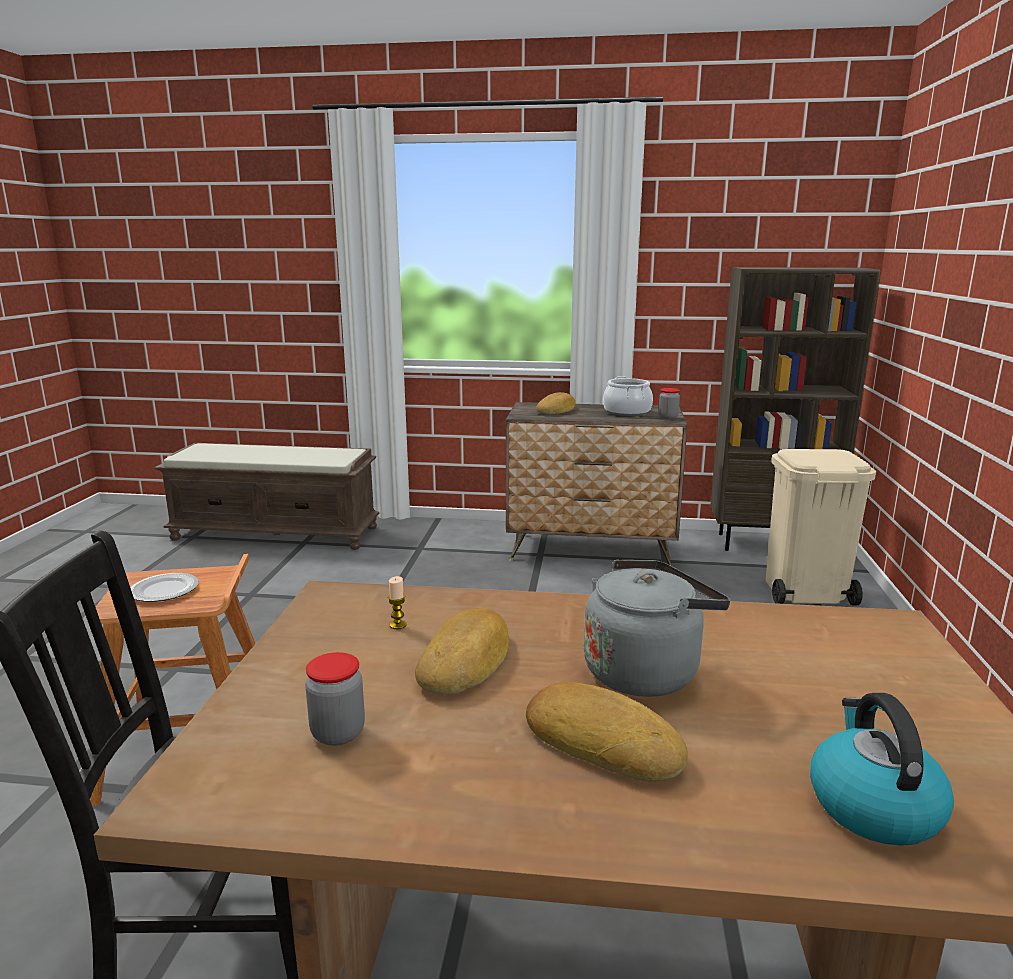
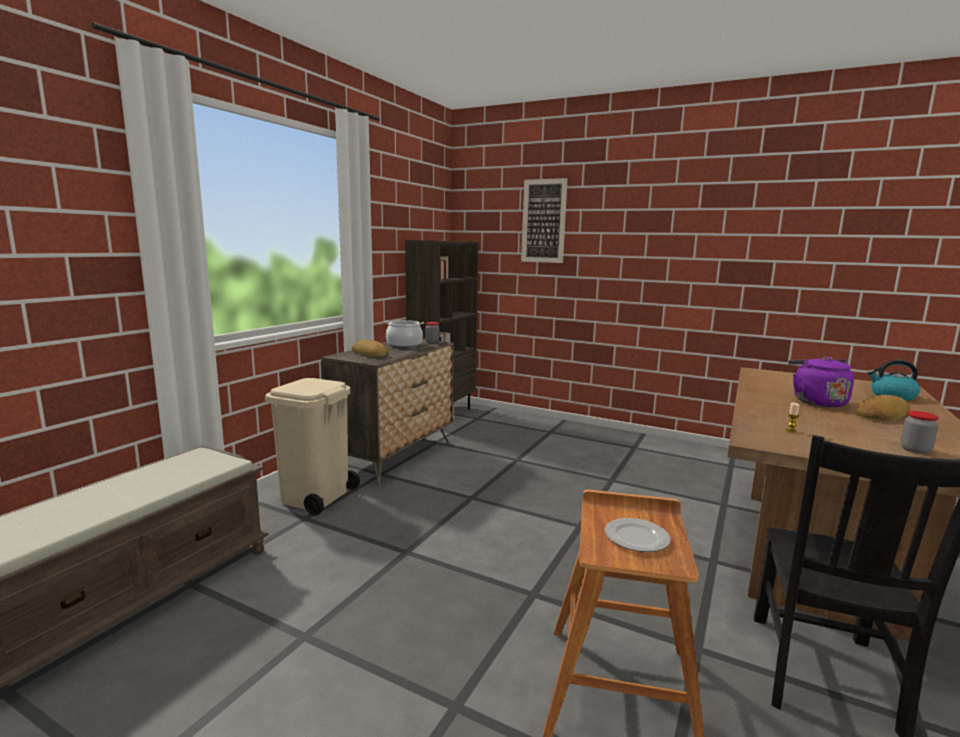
camera: 70 degrees left, 5 degrees down
(466, 661) = (825, 423): bread -> none
(645, 670) = (816, 402): grey kettle -> purple kettle
(804, 592) = (507, 425): beige trash can -> beige trash can (315, 497)
(961, 228) = (543, 221): none -> picture

